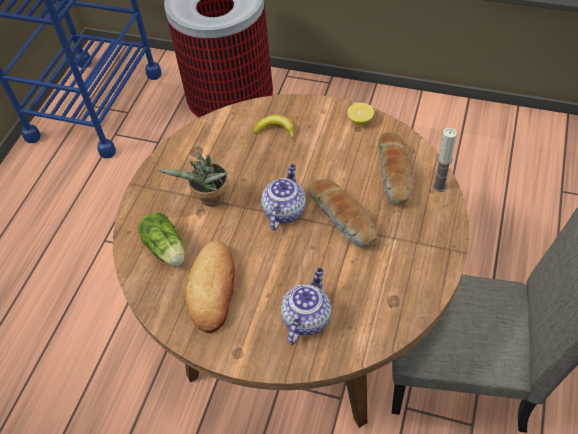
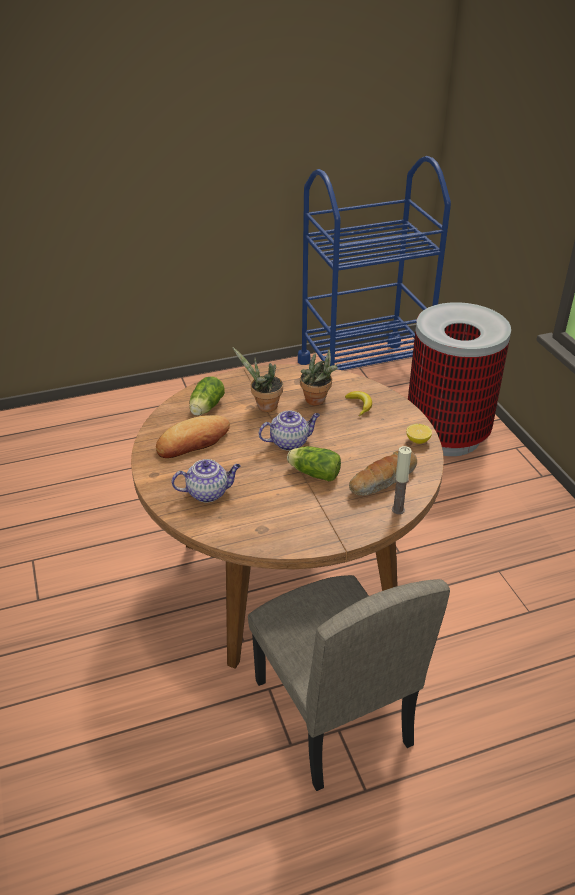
camera: 50 degrees right, 15 degrees down
(241, 155) = (318, 401): none -> potted plant
(343, 218) = (313, 473): bread -> lettuce

